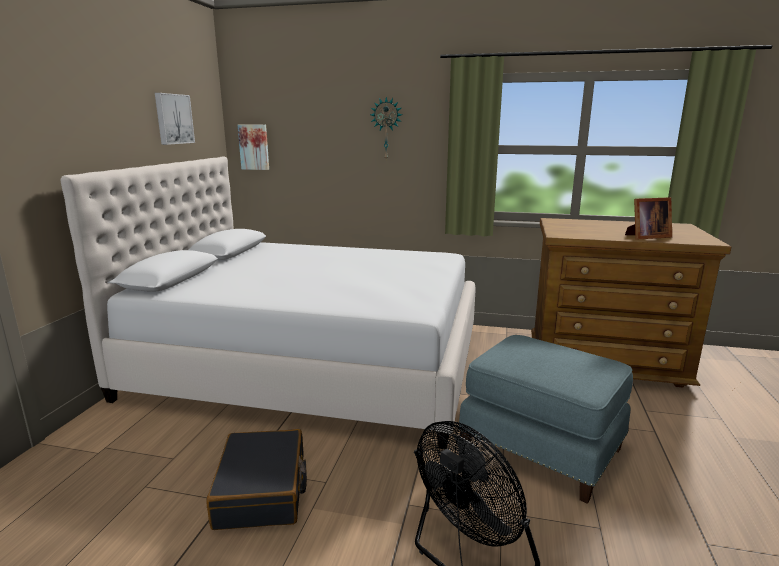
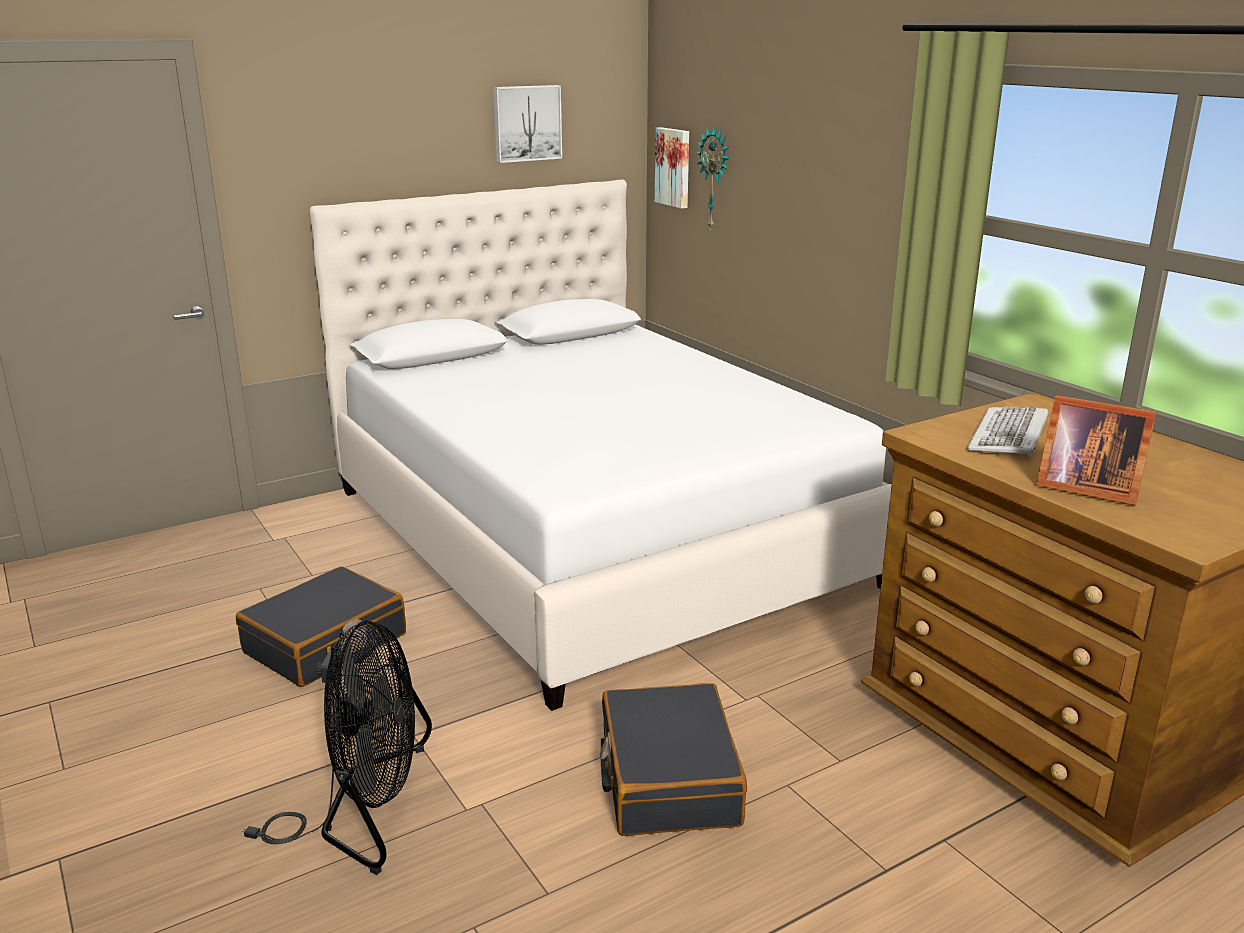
camera: 45 degrees right, 5 degrees up
(386, 129) = (834, 159): wall clock -> wall clock (715, 178)
(541, 446) = (668, 778): blue ottoman -> black suitcase
(581, 229) = (1010, 436): none -> keyboard

